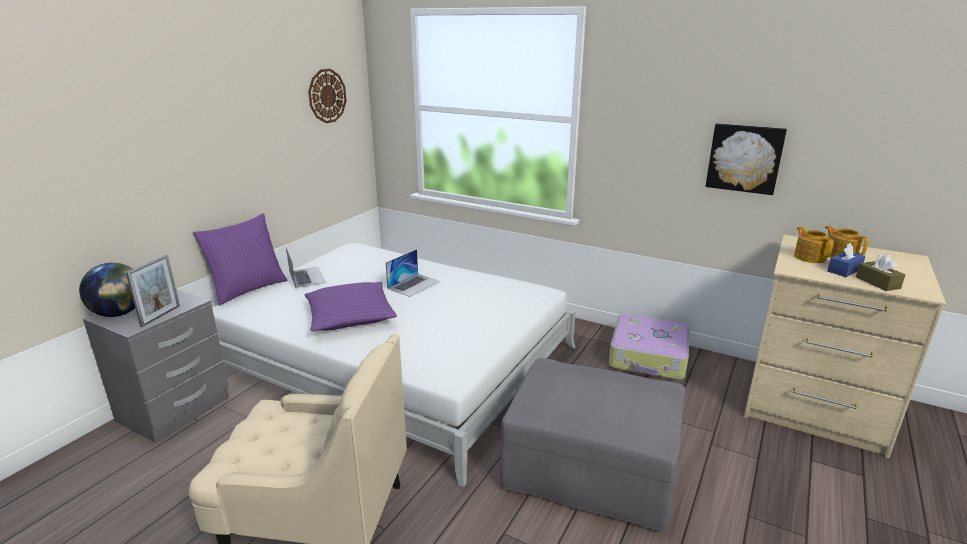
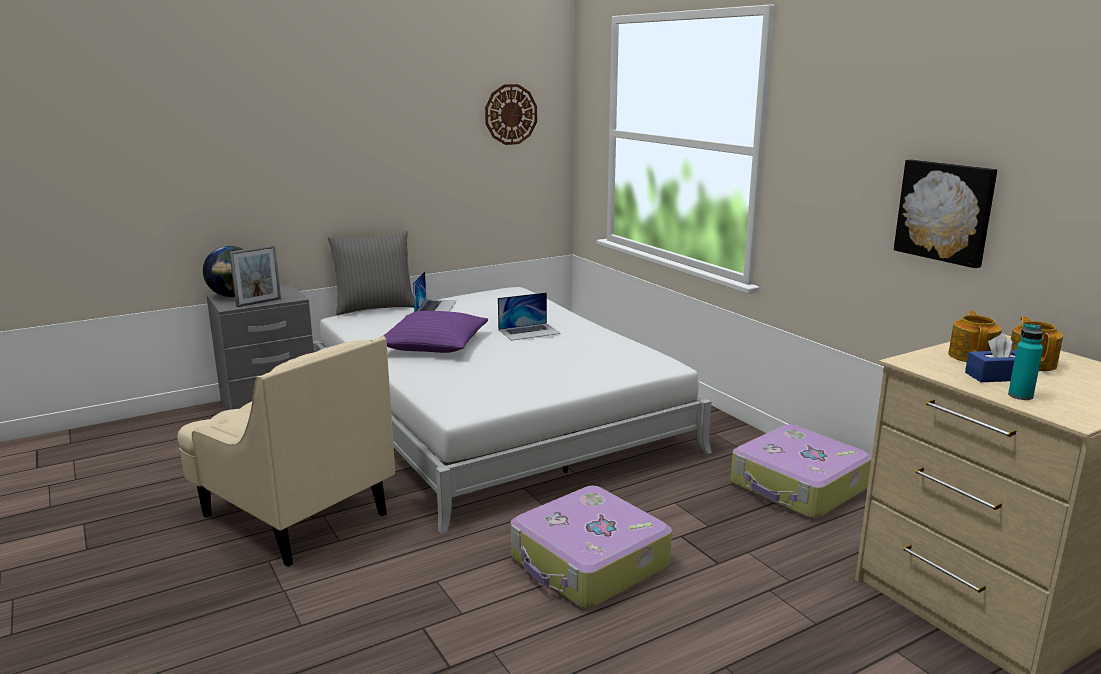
camera: 30 degrees right, 5 degrees down
(248, 289) = (375, 308): purple pillow -> grey pillow
(591, 469) = (589, 563): grey ottoman -> suitcase
(877, 282) = (1020, 396): brown tissue box -> turquoise bottle

